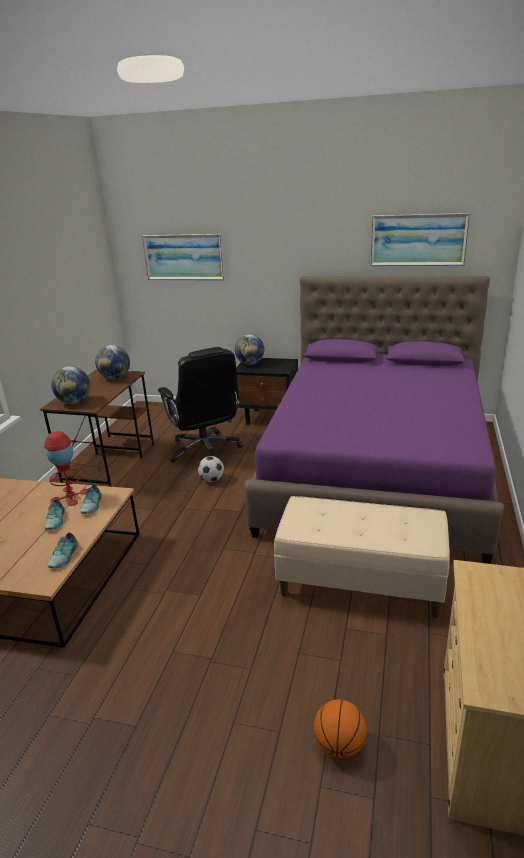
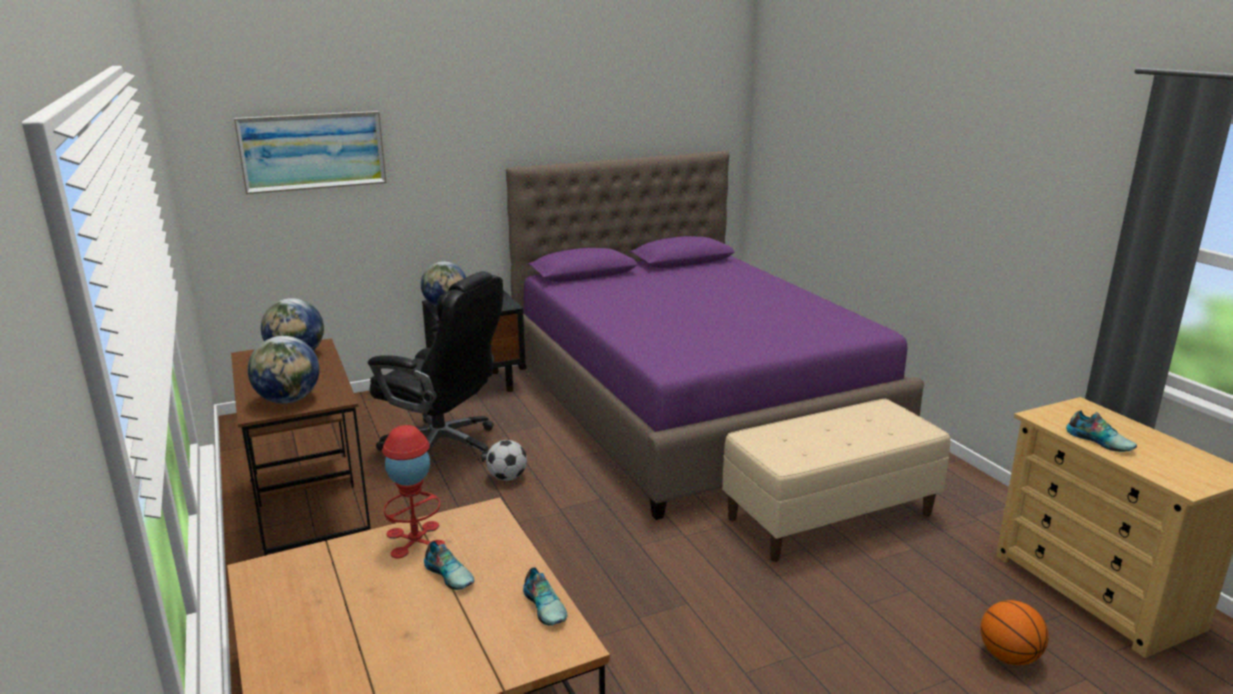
camera: 40 degrees left, 5 degrees down
(93, 505) = (474, 536): shoe -> shoe (1100, 441)
(418, 240) = (647, 111): picture -> none

